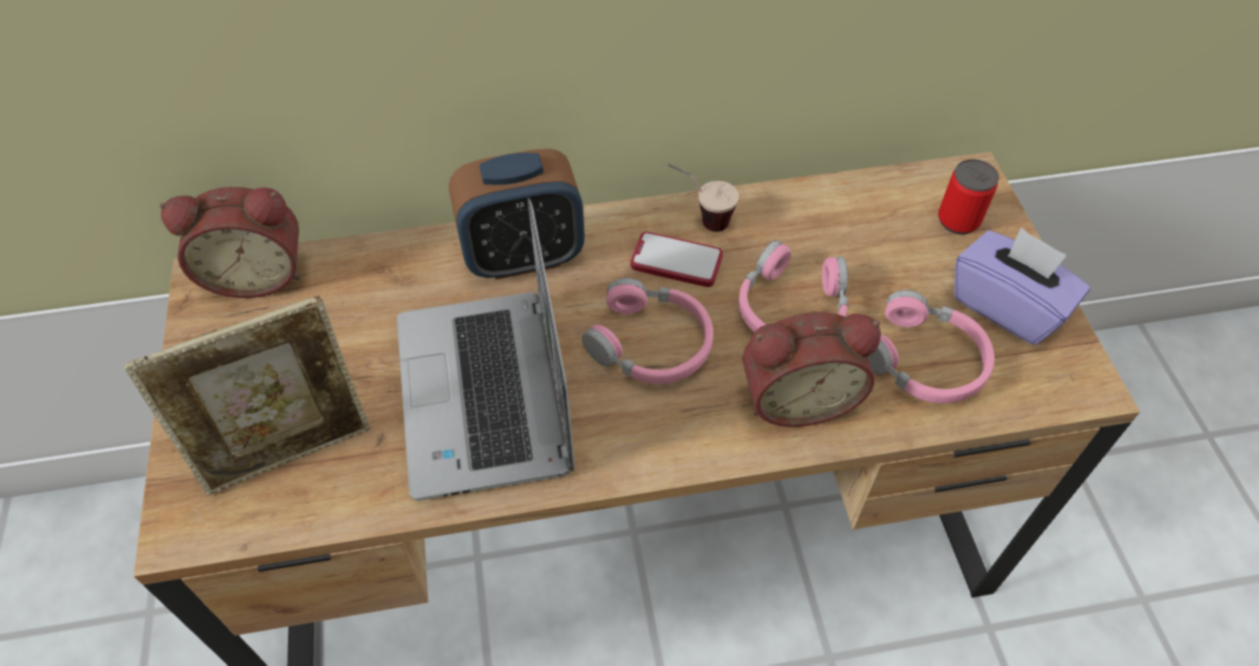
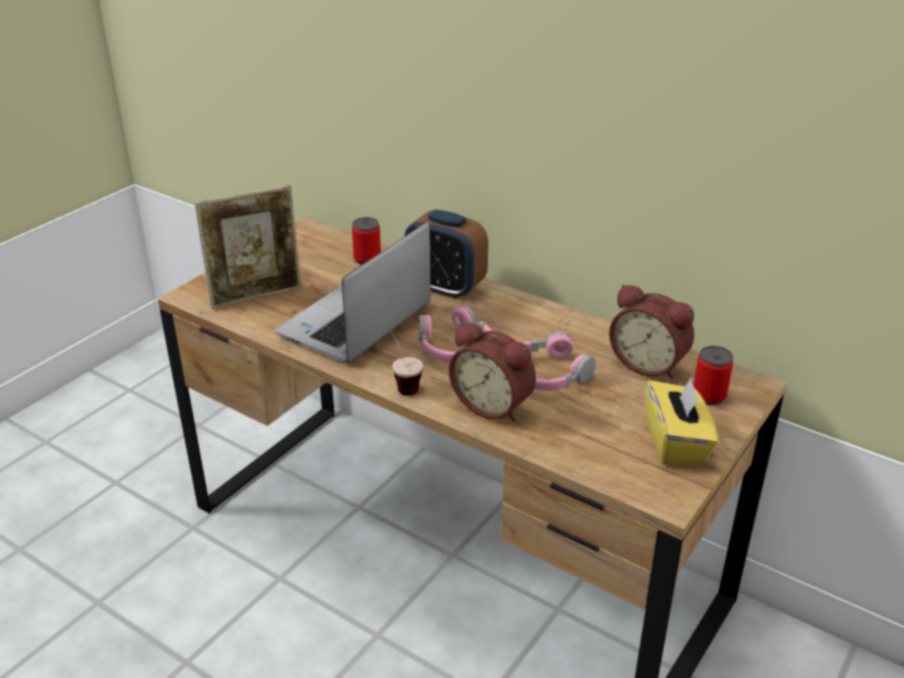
camera: 45 degrees right, 20 degrees down
(257, 273) = (328, 236): alarm clock -> alarm clock (649, 363)
(290, 453) = (256, 296): picture frame -> picture frame turned 45 degrees counterclockwise
(365, 278) = (367, 259): none -> can
(676, 261) = (516, 327): phone -> none
(699, 219) = (555, 318): cup -> cup (402, 383)
(924, 361) = (585, 433): pink headphones -> none
(1007, 306) = (676, 442): purple tissue box -> yellow tissue box

